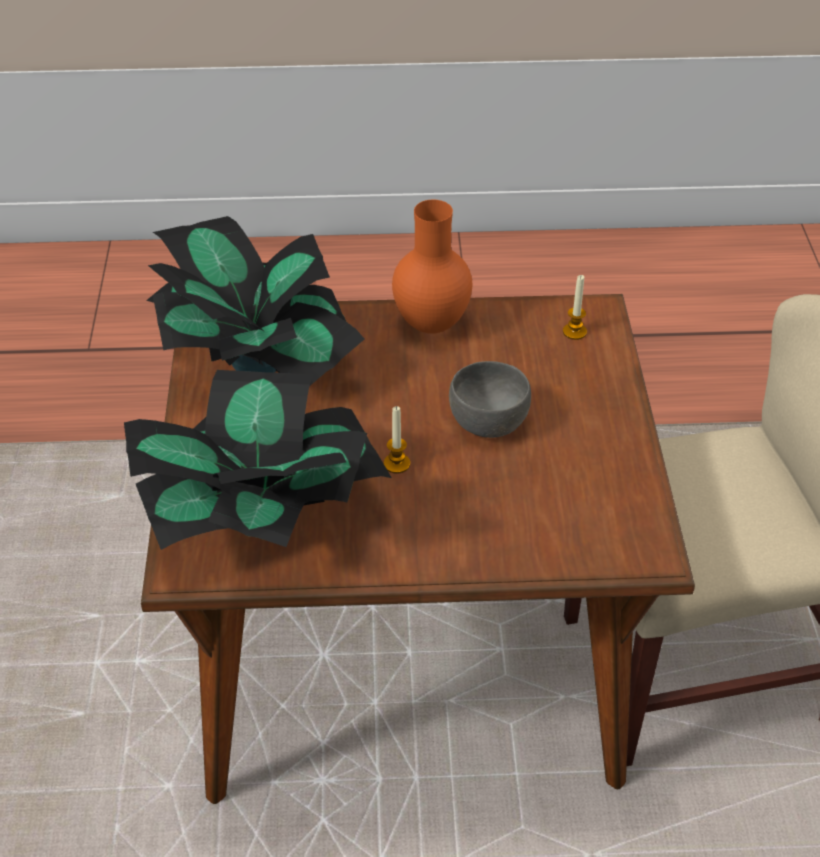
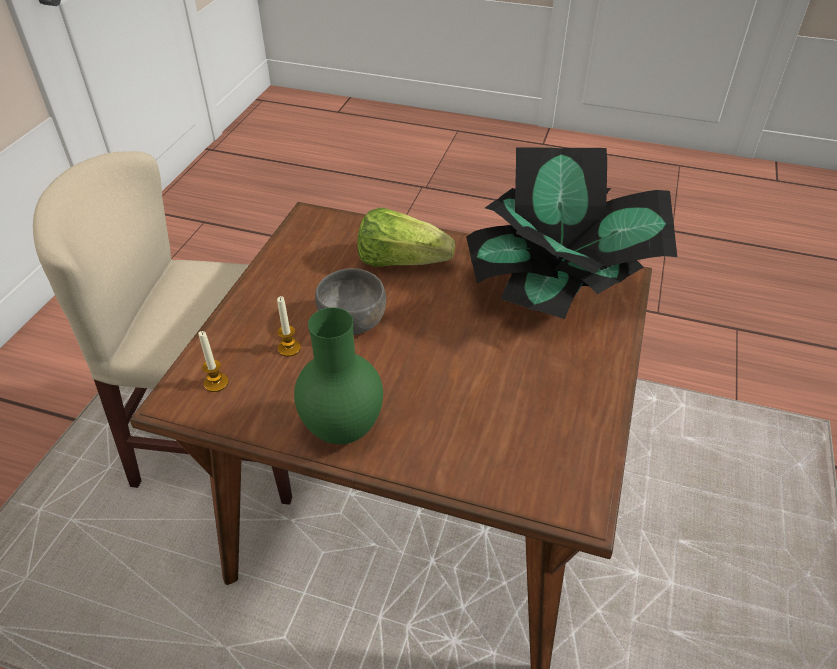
camera: 160 degrees left, 0 degrees up
(256, 364) = (536, 432): potted plant -> none
(396, 464) = (443, 307): candle -> candle (289, 348)
(432, 326) = (343, 428): orange vase -> green vase
(480, 513) = (400, 261): none -> lettuce

